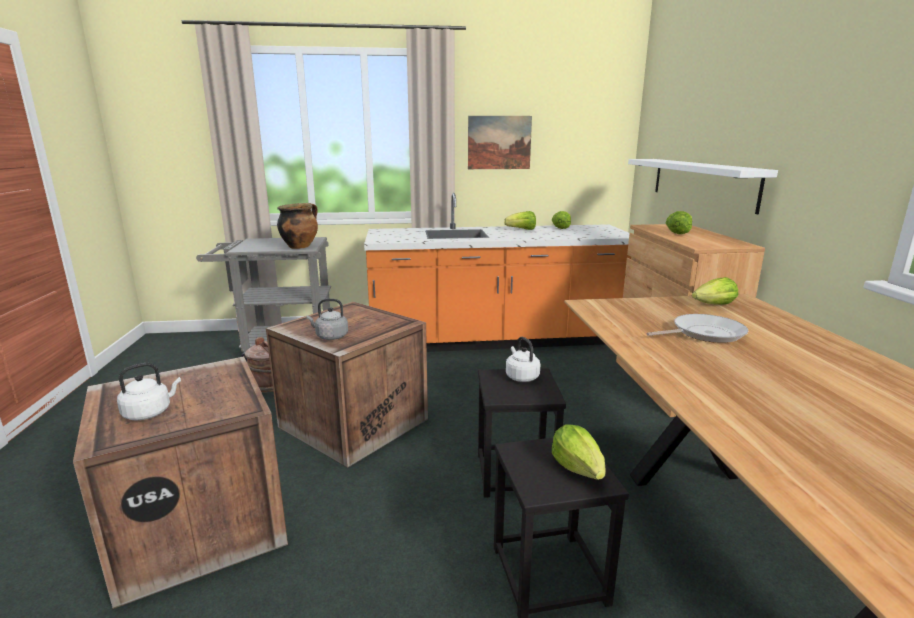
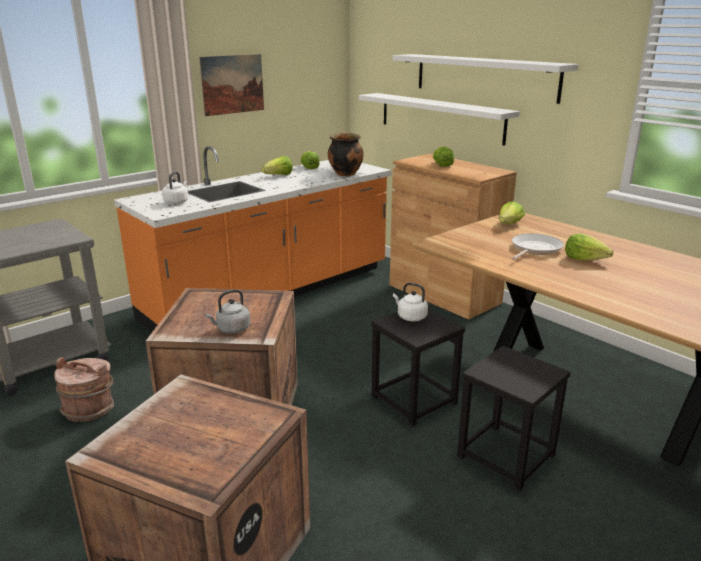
camera: 35 degrees left, 5 degrees up
(150, 412) = (196, 453): white kettle -> white kettle (177, 202)
(300, 246) = (60, 237): cooking pot -> cooking pot (345, 174)
(578, 468) = (529, 368): lettuce -> lettuce (585, 259)
(746, 130) = (484, 76): none -> white shelf

